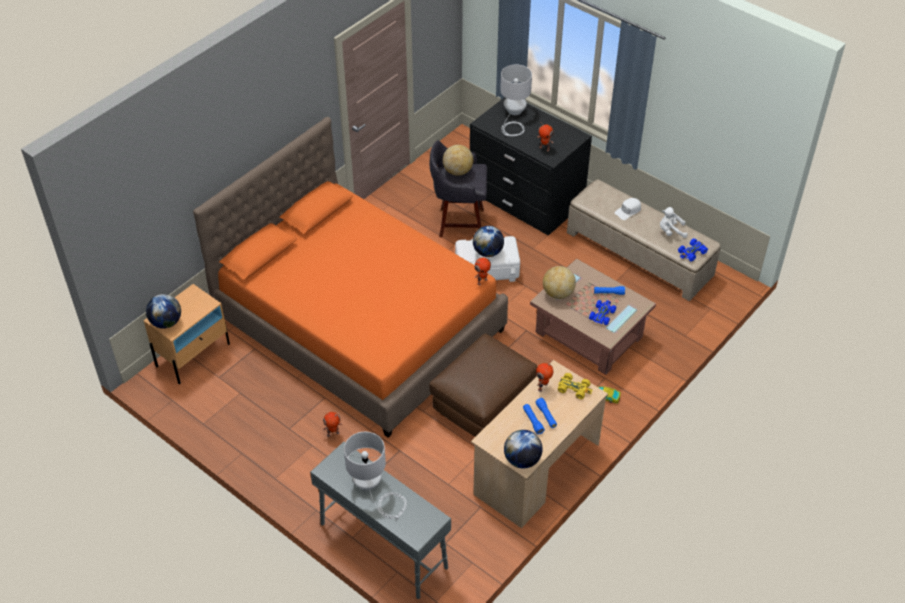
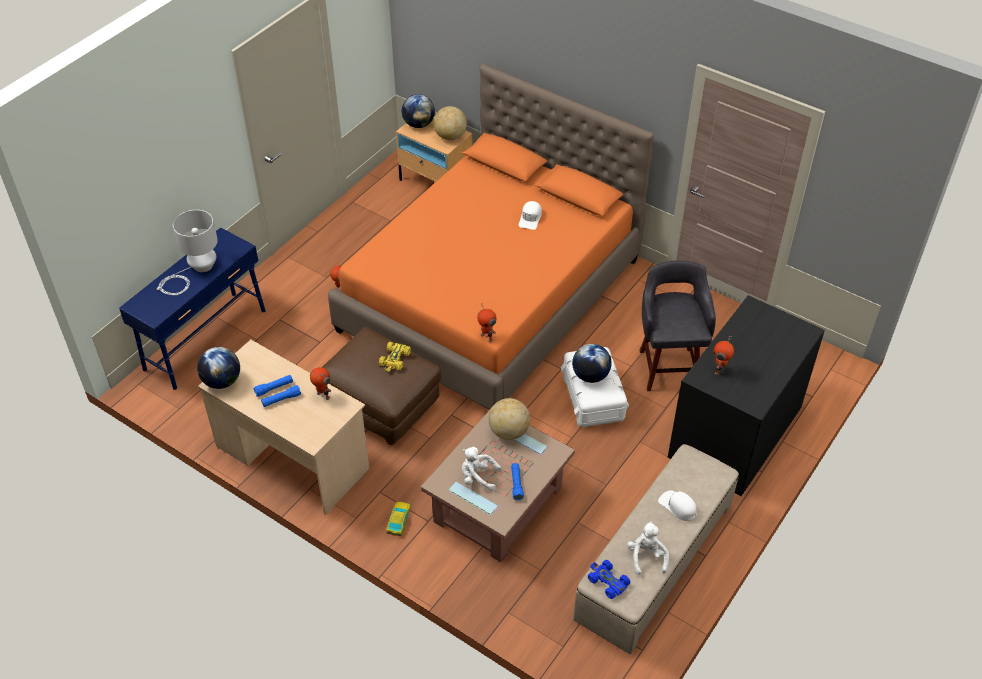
camera: 85 degrees right, 0 degrees up
(341, 244) = (530, 218): none -> white cap
(384, 545) = (206, 340): grey console table -> blue console table
(458, 171) = (684, 310): globe -> globe (450, 136)
(513, 117) = (774, 336): white table lamp -> none
(574, 388) = (320, 424): yellow toy car -> yellow toy car (395, 359)
(602, 314) = (478, 477): blue toy car -> white plush toy

